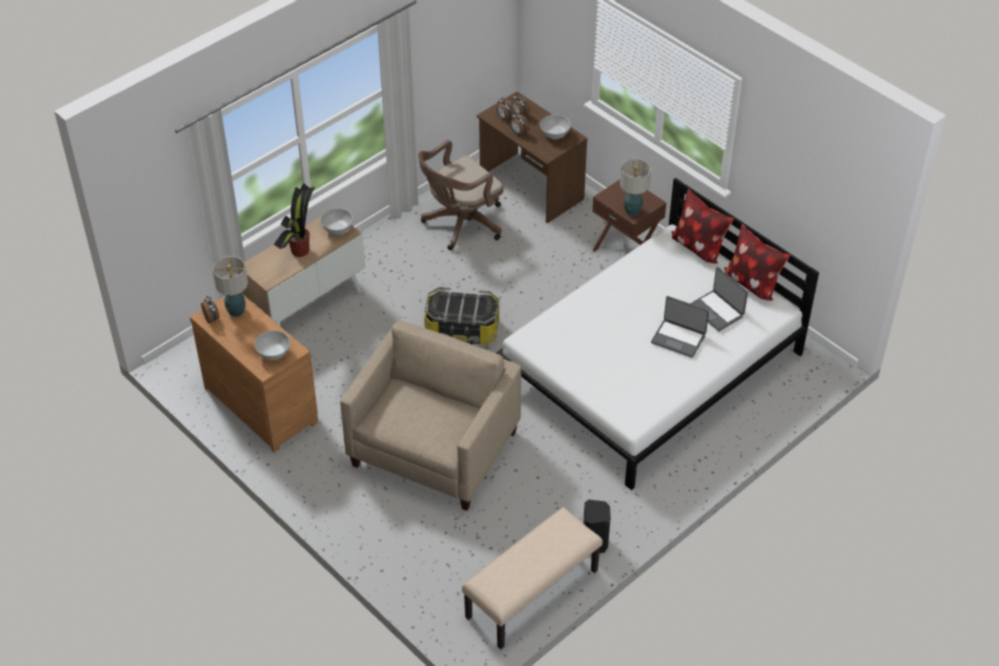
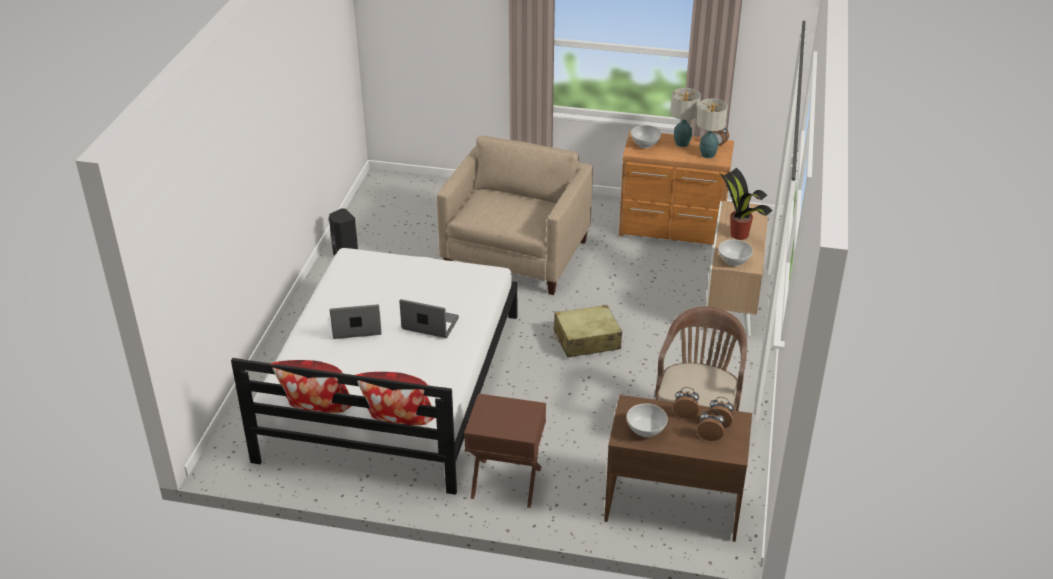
camera: 145 degrees right, 10 degrees down
(434, 449) = (516, 255): beige armchair -> beige armchair turned 150 degrees counterclockwise
(462, 329) = (586, 340): storage box -> beige suitcase
(532, 595) = (366, 213): beige bench -> none
(632, 211) = (492, 406): table lamp -> table lamp (682, 143)
(717, 311) = (336, 364): laptop -> laptop (429, 324)

